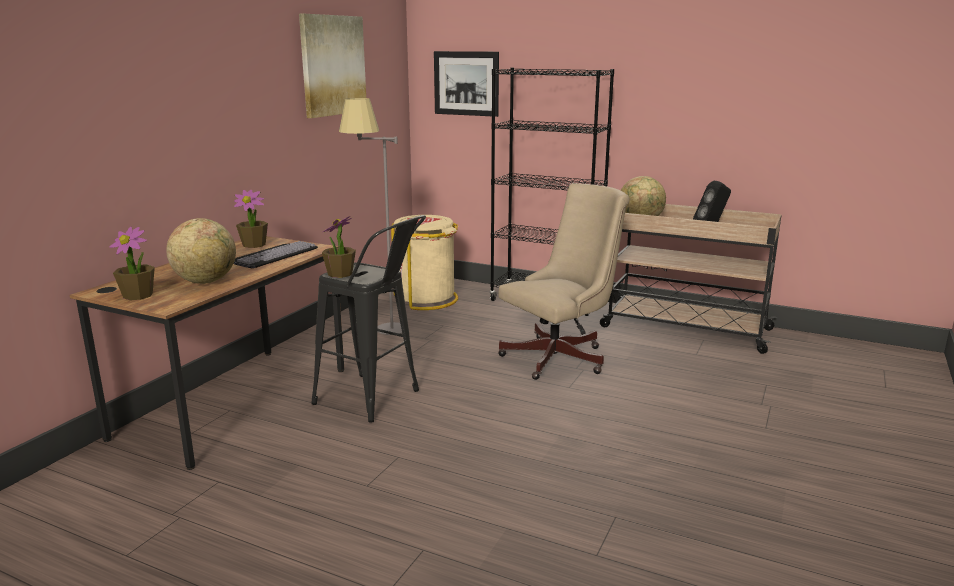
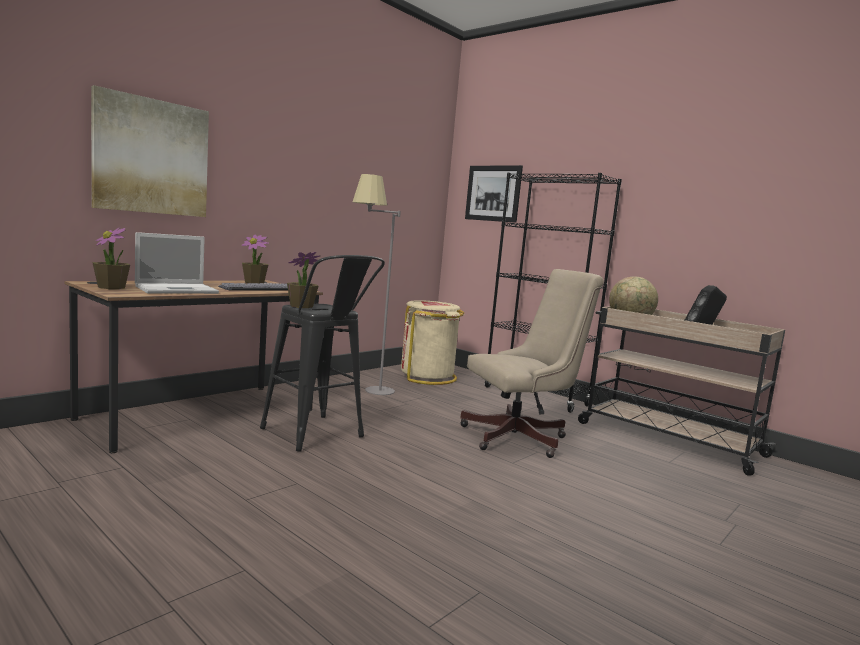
camera: 15 degrees right, 10 degrees down
(206, 281) = (178, 289): globe -> laptop
(333, 65) = (370, 159): picture -> picture (151, 157)

